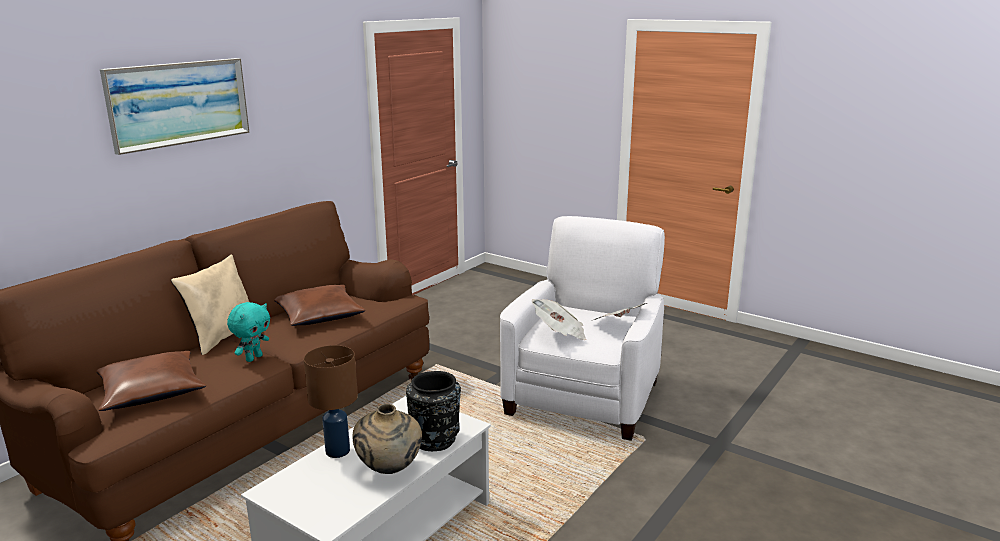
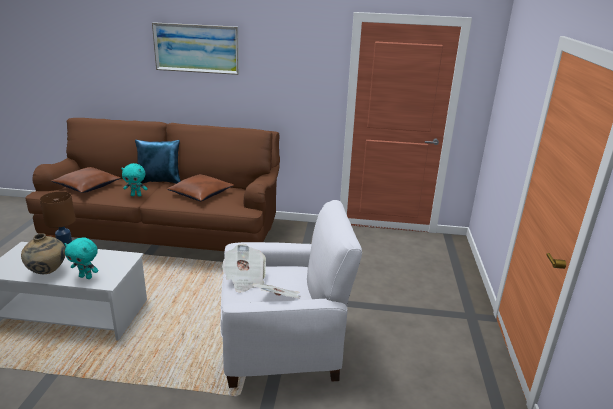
camera: 60 degrees right, 5 degrees up
(223, 337) = (160, 182): beige pillow -> blue pillow
(435, 439) = (86, 277): black vase -> turquoise plush toy

